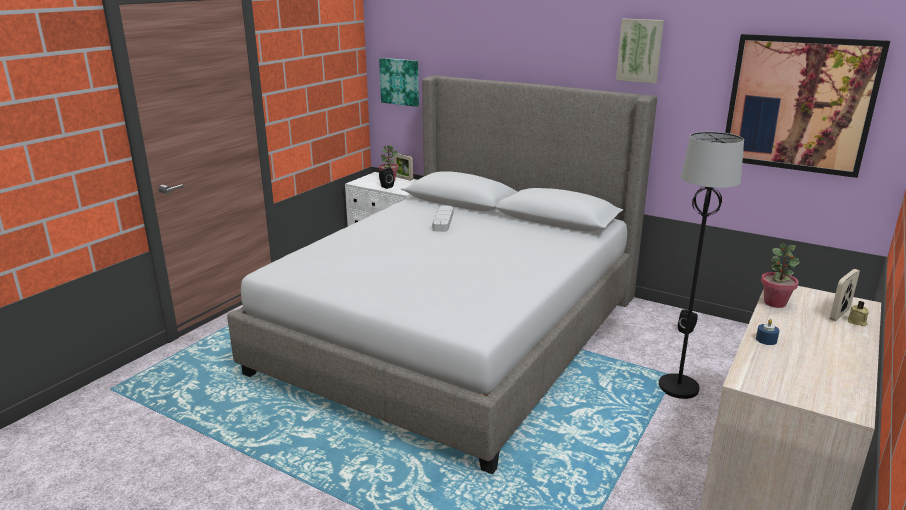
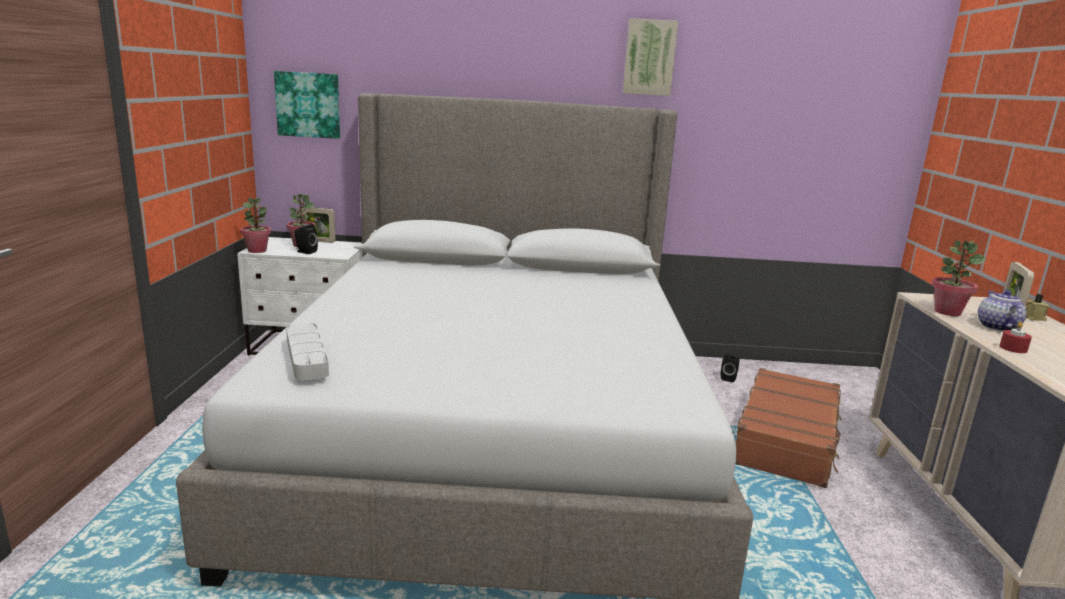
camera: 30 degrees left, 5 degrees down
(357, 183) = (257, 250): none -> potted plant
(443, 221) = (450, 281): grey tray -> grey tray (306, 356)
(678, 387) = (787, 440): black floor lamp -> brown suitcase
(766, 340) = (1013, 348): blue candle -> red candle
(795, 322) = (996, 327): none -> teapot
(799, 104) = (821, 115): picture -> none

